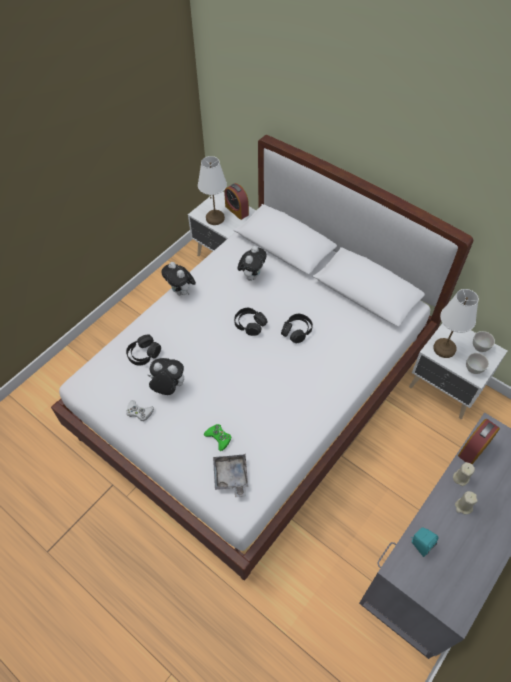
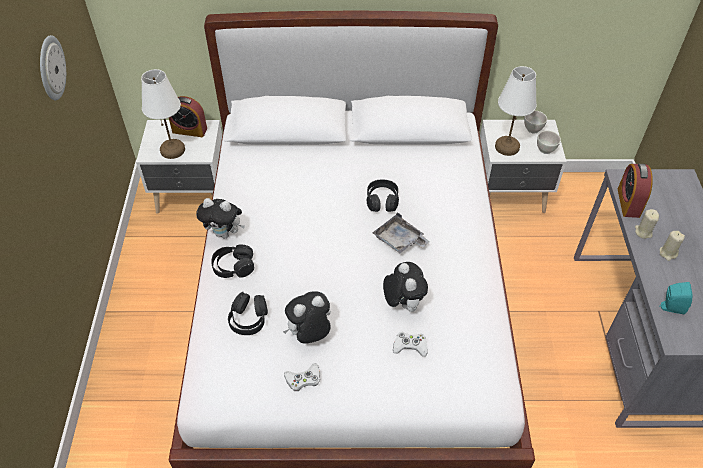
camera: 40 degrees left, 5 degrees down
(130, 127) = (51, 68): none -> wall clock
(218, 438) = (410, 346): green game controller -> white game controller
(231, 477) = (459, 372): grey tray -> grey tray (399, 240)
(250, 324) = (331, 222): black headphones -> black headphones (233, 266)
(252, 275) = (285, 175): plush toy -> plush toy (403, 303)

